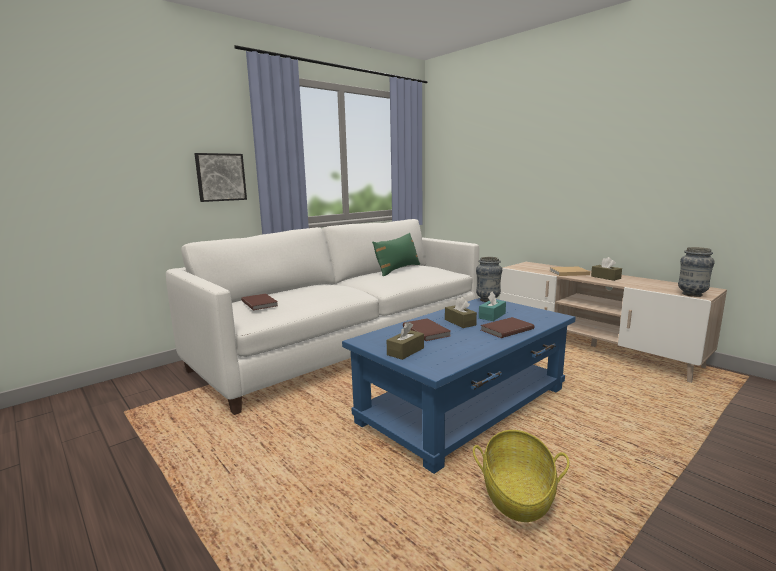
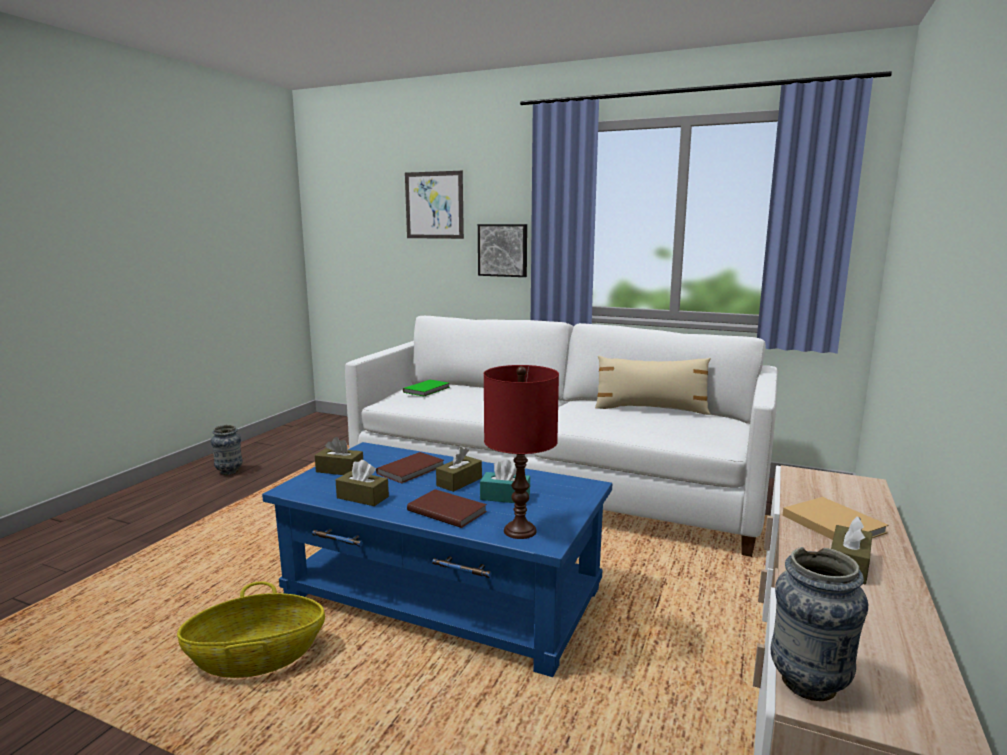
camera: 65 degrees right, 0 degrees up
(136, 132) = (434, 205): none -> picture
(260, 303) = (428, 390): brown book -> green book
(397, 270) = (650, 409): green pillow -> beige pillow
(470, 348) = (362, 497): none -> brown tissue box
(488, 300) = (589, 486): vase -> vase (229, 472)
(541, 318) = (520, 530): none -> red table lamp

